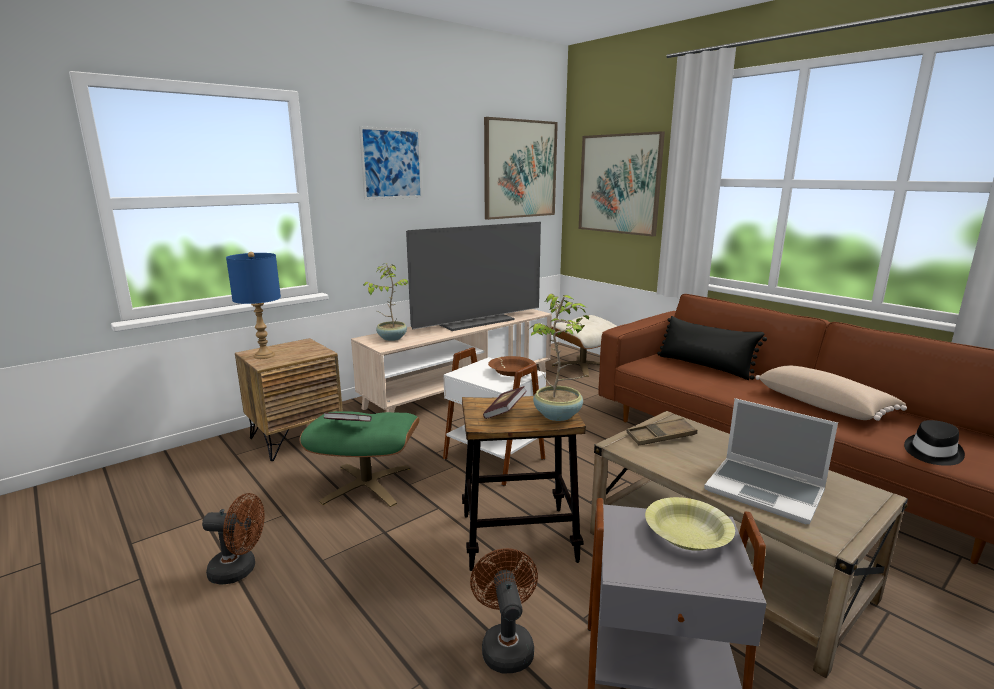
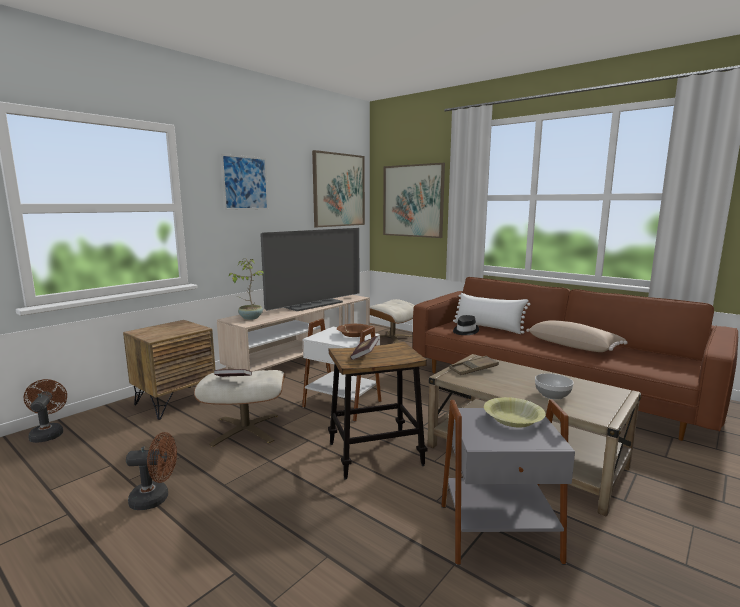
camera: 10 degrees left, 5 degrees down
(264, 355) = (150, 332): blue table lamp -> none
(366, 485) = (245, 430): green ottoman -> beige ottoman
(506, 644) = (385, 523): brown fan -> brown fan (48, 433)
(558, 415) = (405, 354): potted plant -> none
(704, 366) = (488, 327): black pillow -> white pillow
(766, 491) = (553, 395): laptop -> bowl
(932, 452) = (647, 368): black hat -> black hat (465, 331)

